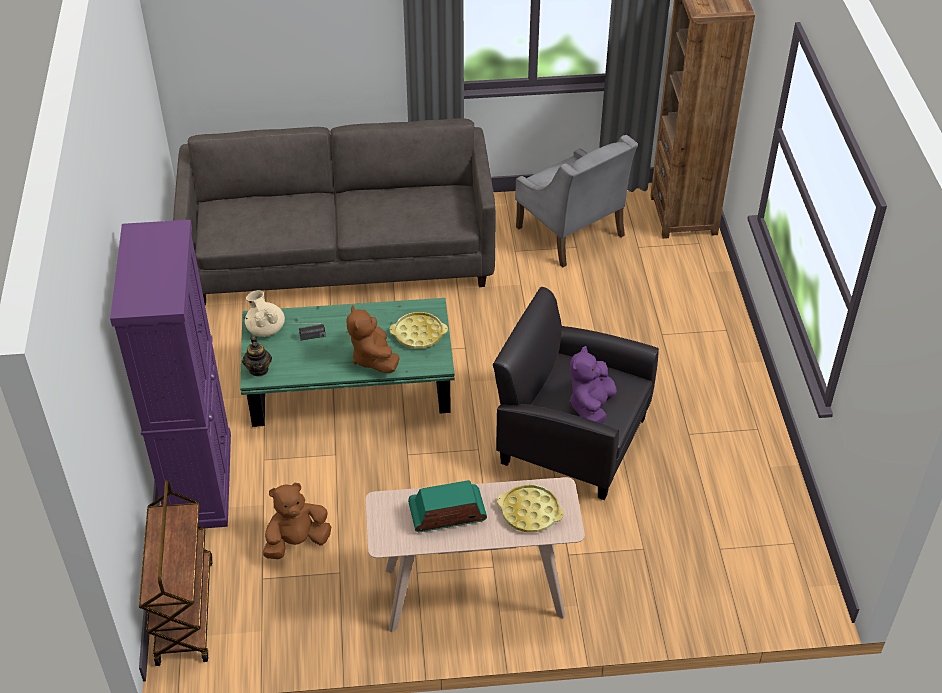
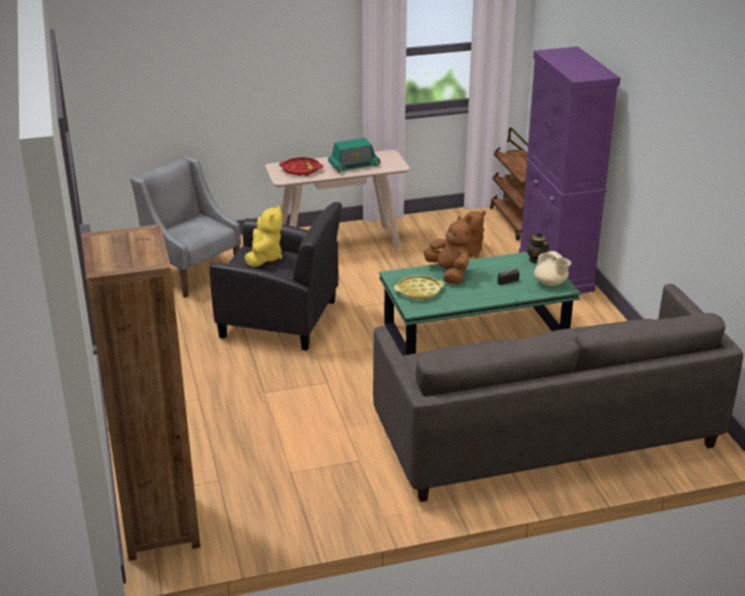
camera: 170 degrees right, 15 degrees down
(530, 512) = (301, 170): yellow tray -> red tray
(570, 232) = (299, 488): grey armchair -> grey armchair (192, 272)
(591, 407) = (264, 258): purple plush toy -> yellow plush toy

